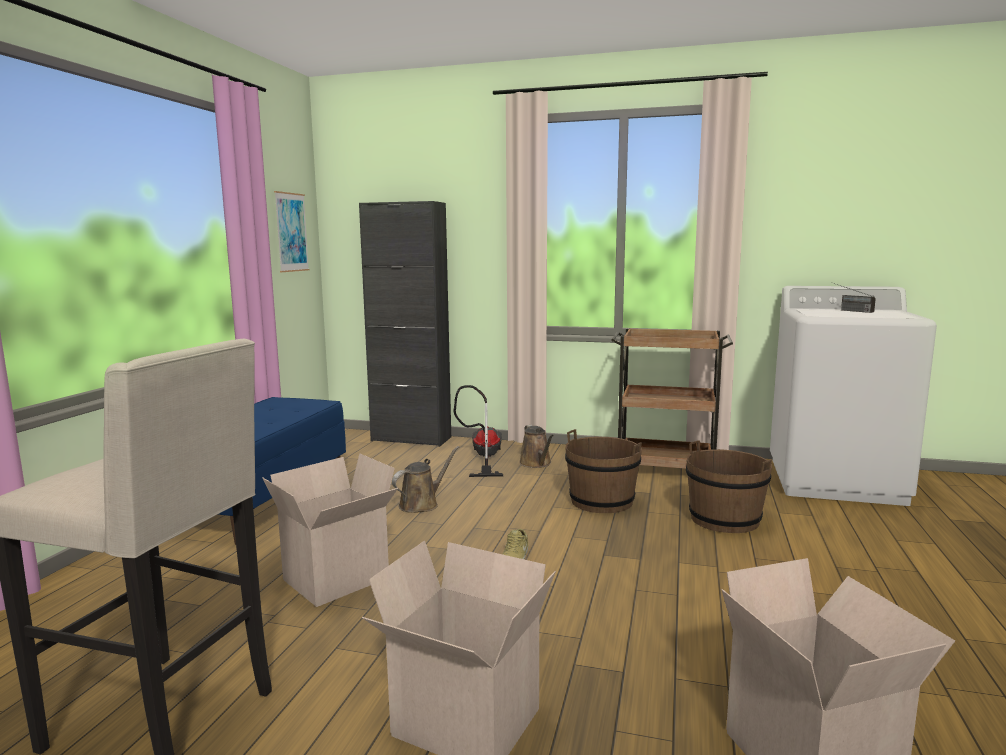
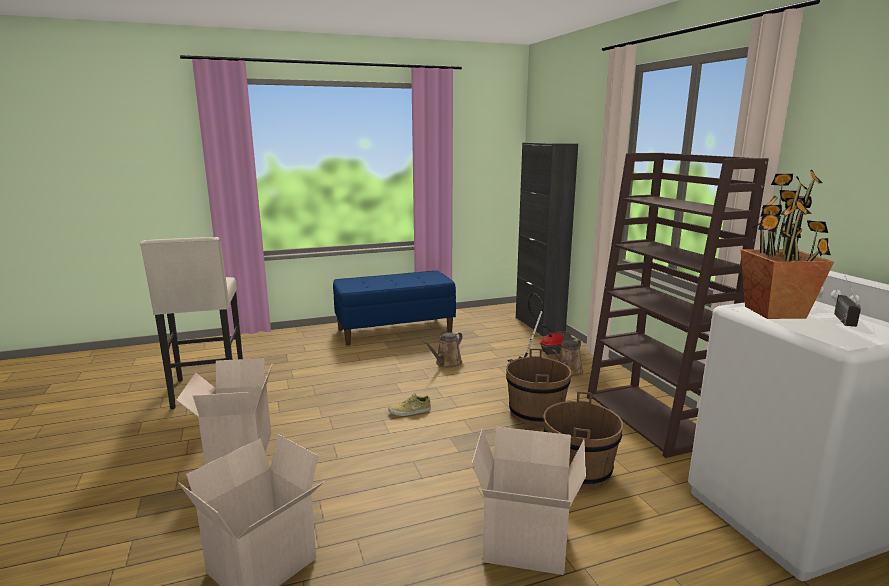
camera: 55 degrees right, 5 degrees up
(291, 232) = (490, 161): picture -> none
(336, 581) = (335, 377): cardboard box -> cardboard box (523, 546)
(422, 504) = (446, 363): brown watering can -> brown watering can turned 120 degrees clockwise
(666, 468) = (651, 419): brown cart -> brown bookcase
(830, 314) = (774, 312): none -> potted plant

